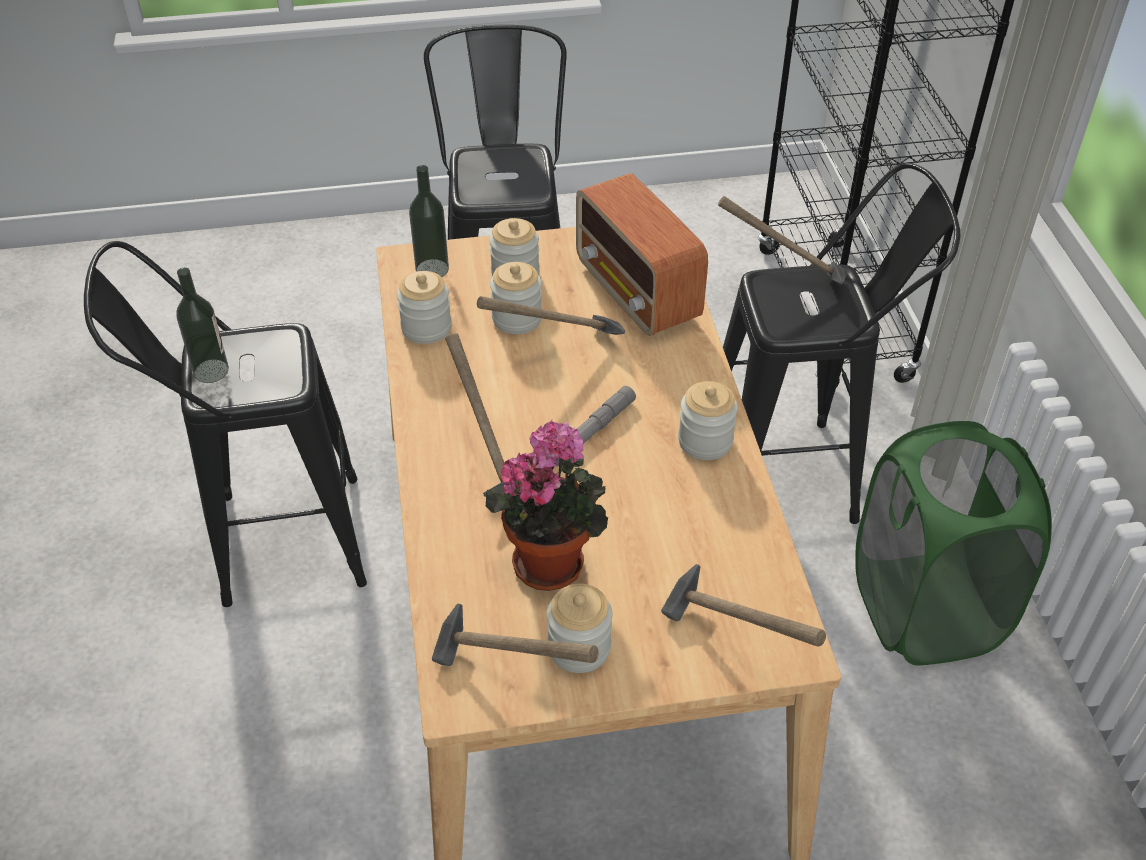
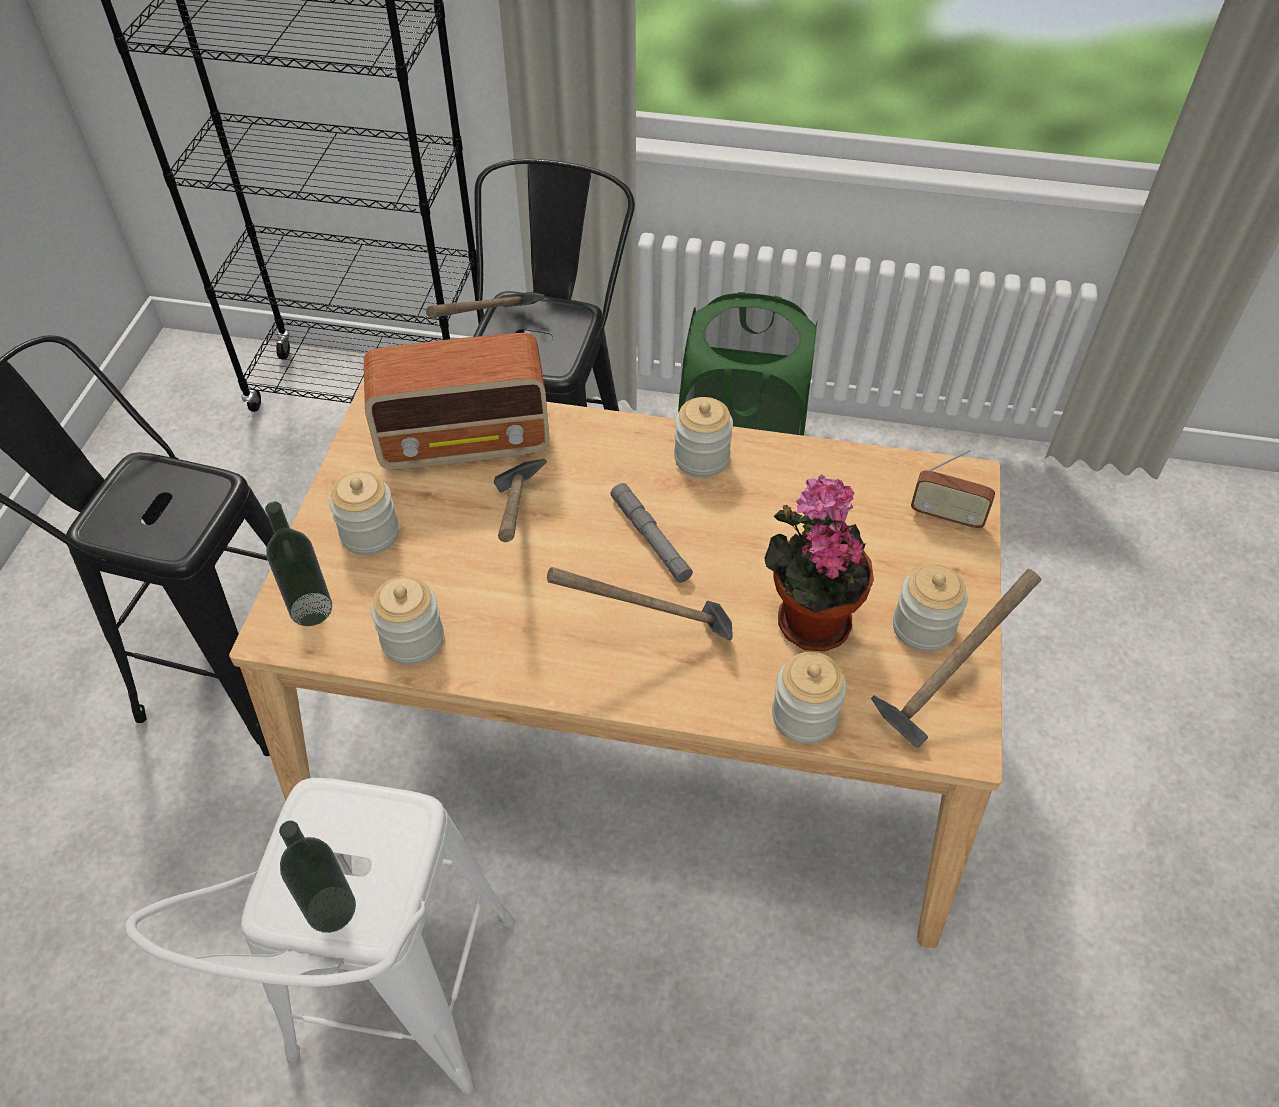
camera: 70 degrees left, 5 degrees up
(271, 542) = (395, 1015): black stool -> white stool
(517, 318) = (446, 552): jar -> jar (804, 716)
(732, 643) = (946, 517): hammer -> radio

